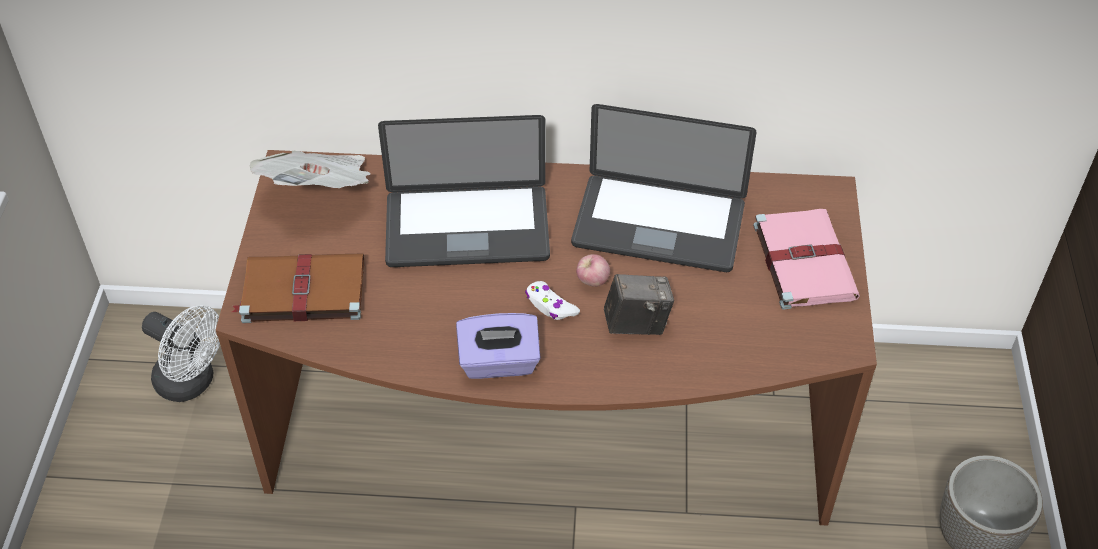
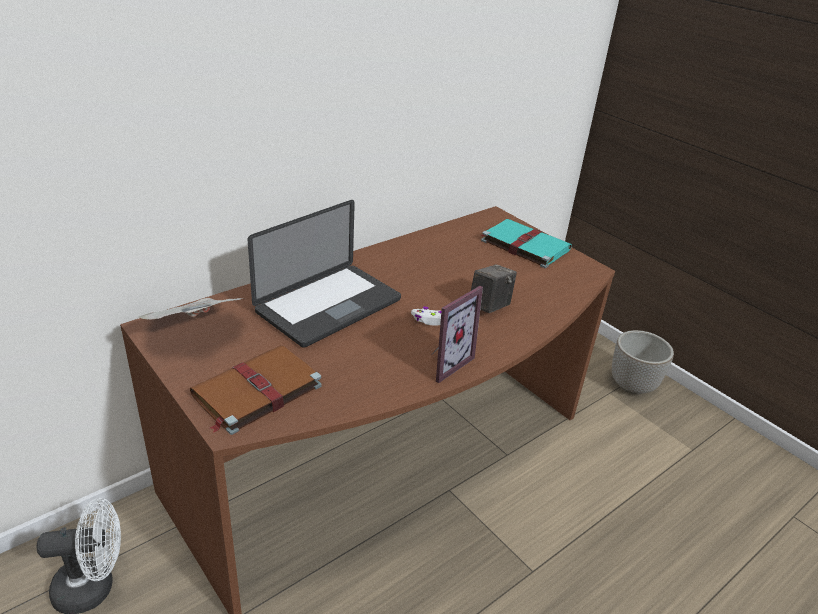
camera: 45 degrees left, 15 degrees down
(499, 363) = (444, 362): purple tissue box -> picture frame
(592, 281) = (438, 298): apple -> none
(658, 225) = (436, 259): laptop -> none
(803, 260) = (524, 245): pink book -> turquoise book

